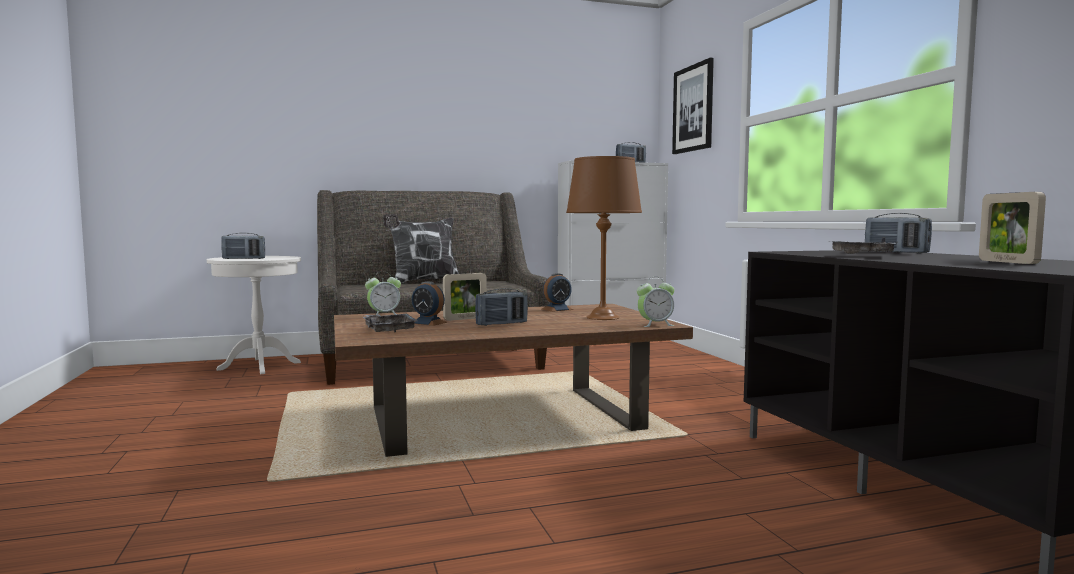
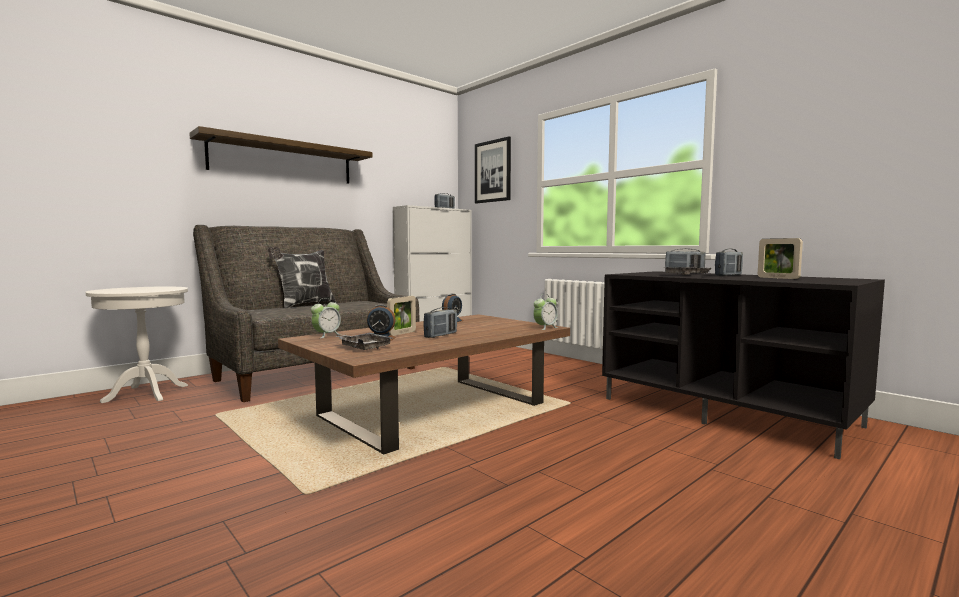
camera: 25 degrees left, 0 degrees up
(244, 259) = (134, 291): radio -> radio (728, 275)
(419, 115) = (283, 161): none -> shelf
(603, 317) = (499, 325): brown table lamp -> none

